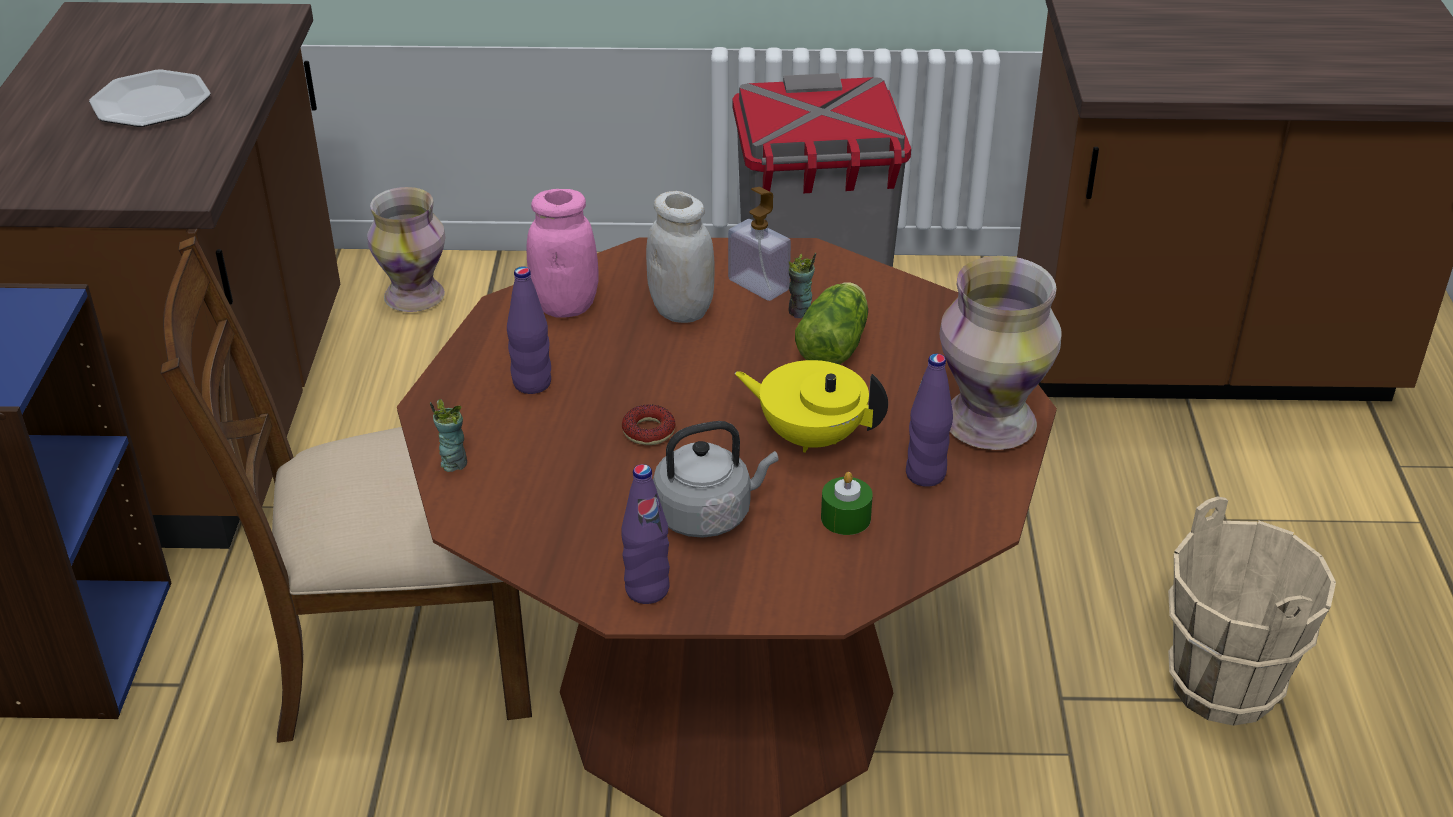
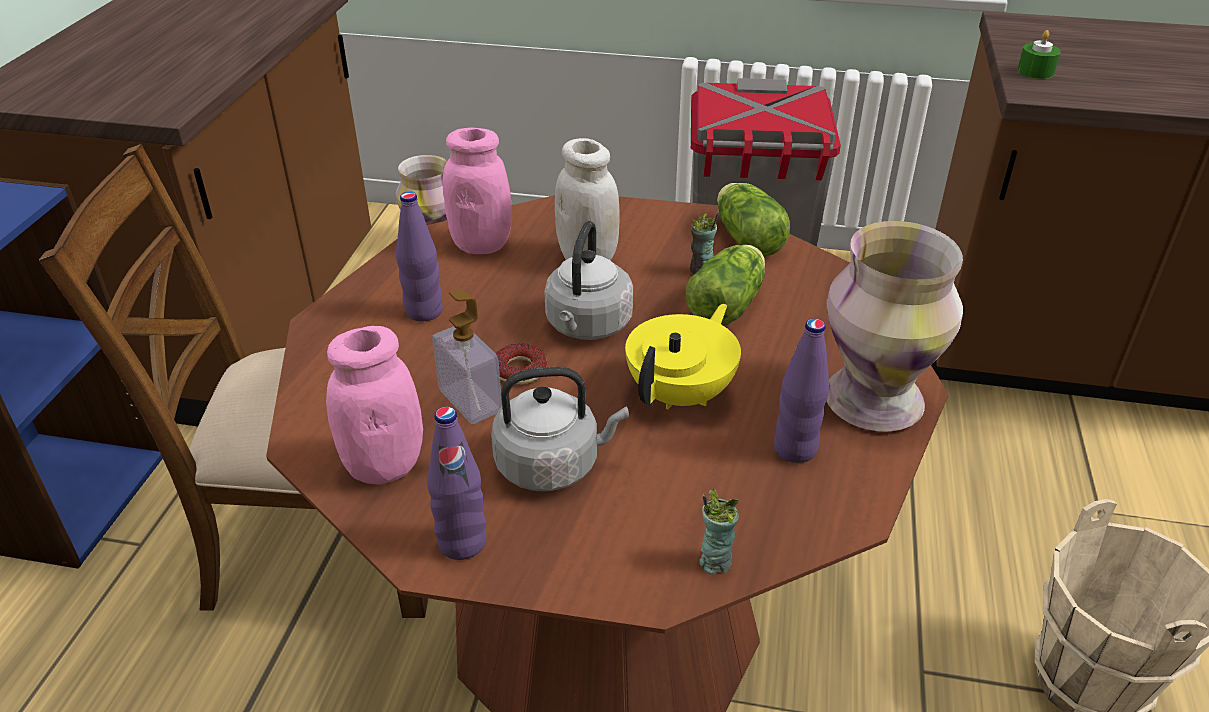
camera: 10 degrees right, 0 degrees up
(151, 102) = (179, 44): plate -> none
(453, 463) = (319, 380): cup -> cup (715, 561)
(550, 534) = (384, 466): none -> pink jar
(702, 381) = (587, 326): none -> grey kettle
(758, 285) = (667, 242): soap dispenser -> soap dispenser (470, 401)
(811, 436) = (682, 393): yellow teapot -> yellow teapot turned 90 degrees clockwise
(837, 271) = (746, 237): none -> lettuce
(845, 518) = (698, 487): green candle -> green candle (1035, 71)

